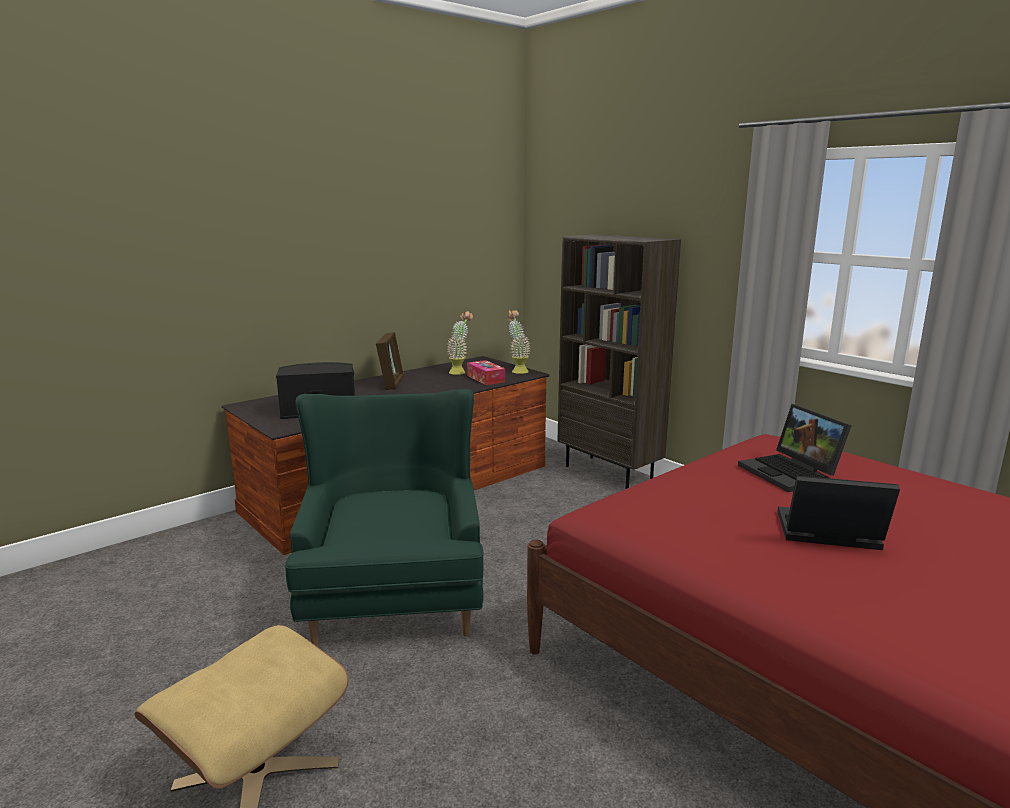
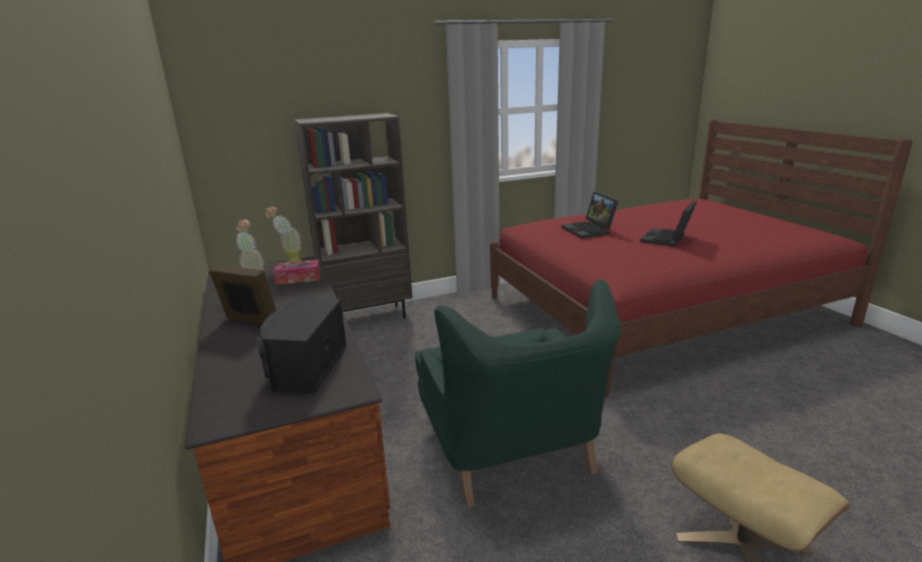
camera: 70 degrees left, 5 degrees up
(395, 595) = (510, 450): green armchair -> green armchair turned 120 degrees counterclockwise
(792, 473) = (589, 230): laptop -> laptop turned 75 degrees clockwise

